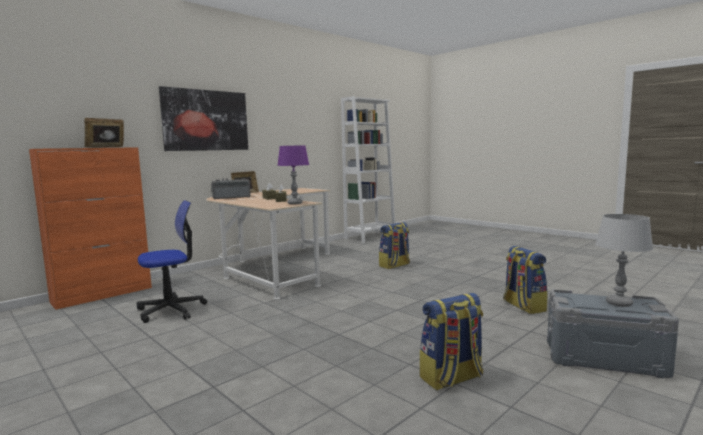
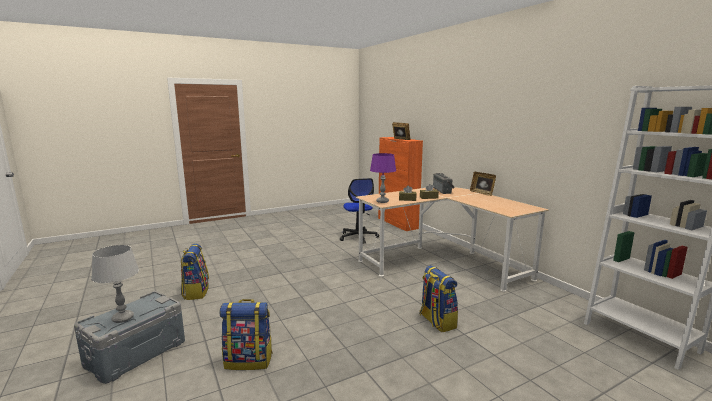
camera: 105 degrees right, 5 degrees up
(206, 120) = (468, 123): picture -> none

